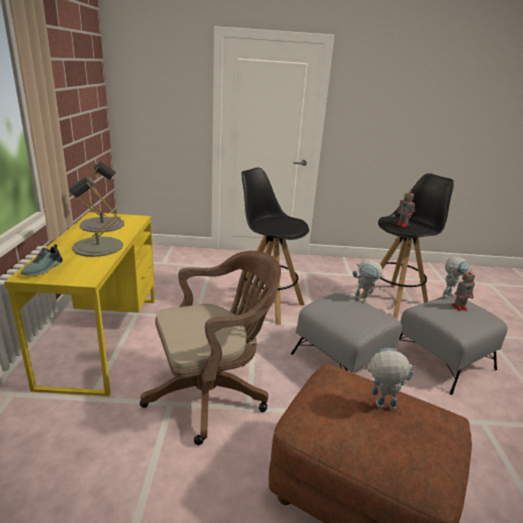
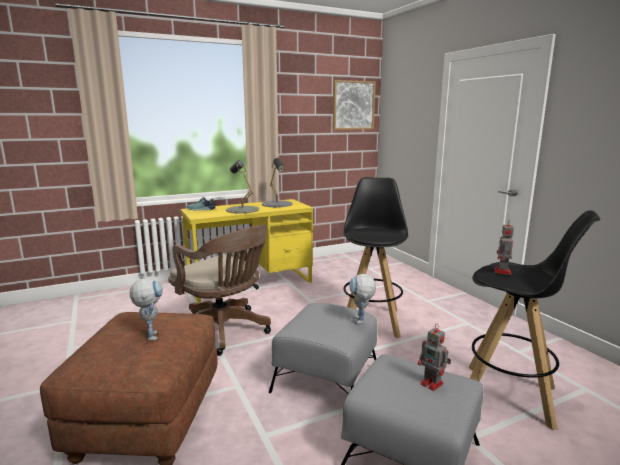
camera: 65 degrees right, 10 degrees down
(90, 73) = (353, 105): none -> picture
(448, 294) = (464, 374): toy robot -> none

